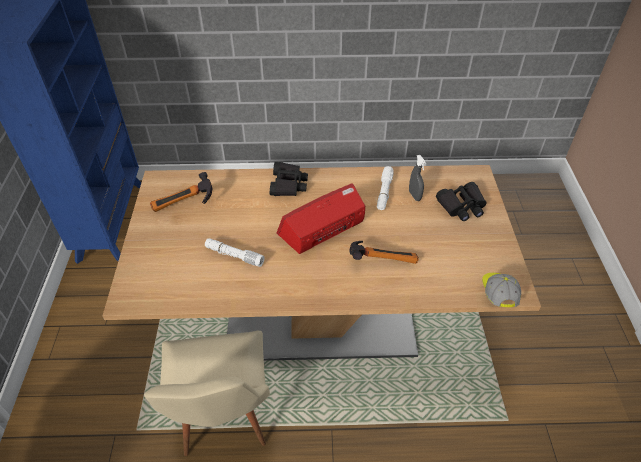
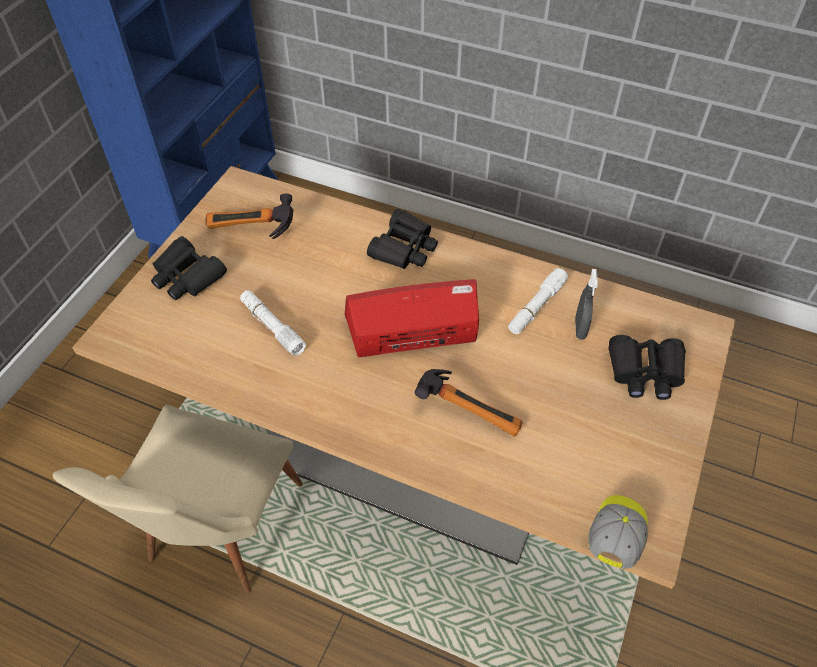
camera: 25 degrees right, 5 degrees up
(158, 245) = (187, 276): none -> black binoculars

